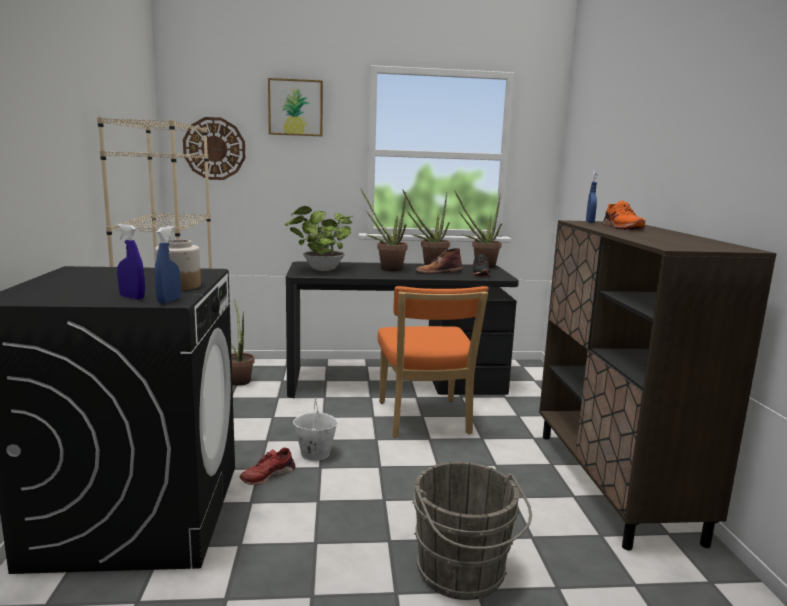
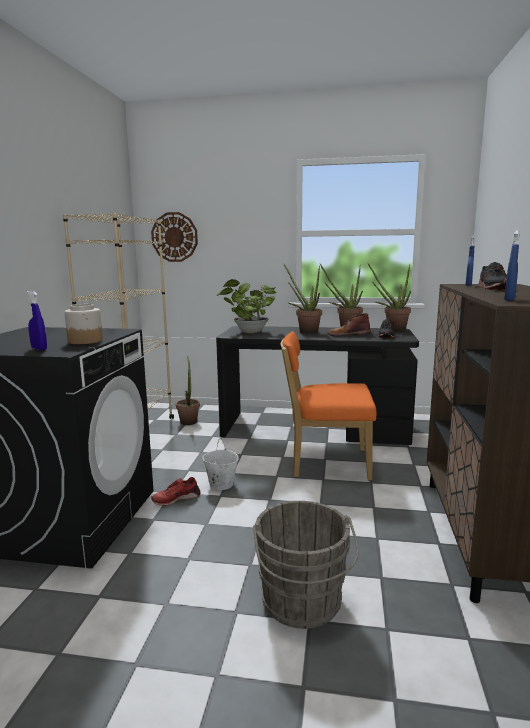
camera: 15 degrees right, 0 degrees up
(169, 301) = (62, 352): blue spray bottle -> blue spray bottle (509, 299)
(295, 108) = (236, 200): picture -> none
(424, 420) = (325, 463): orange chair -> orange chair turned 90 degrees clockwise
(621, 227) = (493, 288): orange shoe -> black shoe

